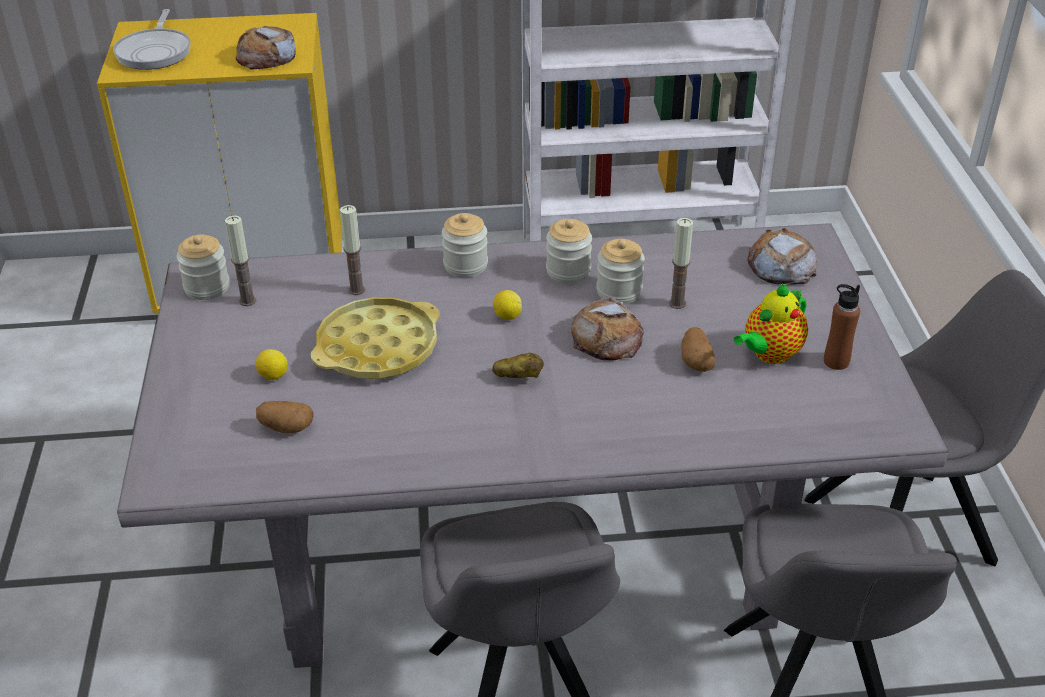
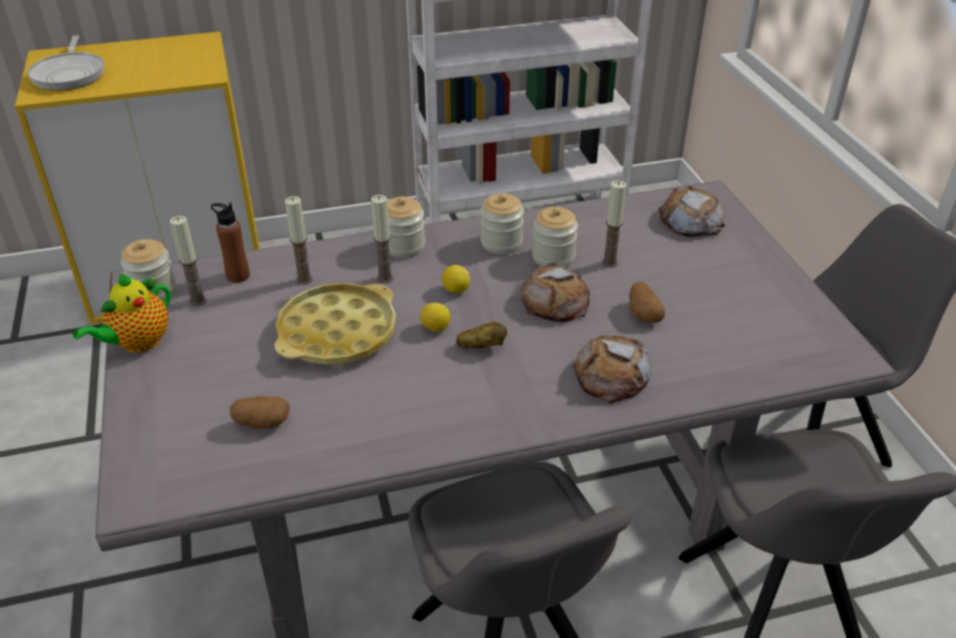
camera: 10 degrees left, 0 degrees up
(266, 56) = (180, 71): bread -> bread (611, 375)
(273, 376) = (238, 372): lemon -> lemon (435, 328)
(438, 296) = (385, 278): none -> candle
(769, 354) = (707, 300): teapot -> teapot (138, 343)
(836, 361) = (768, 301): brown bottle -> brown bottle (238, 276)

